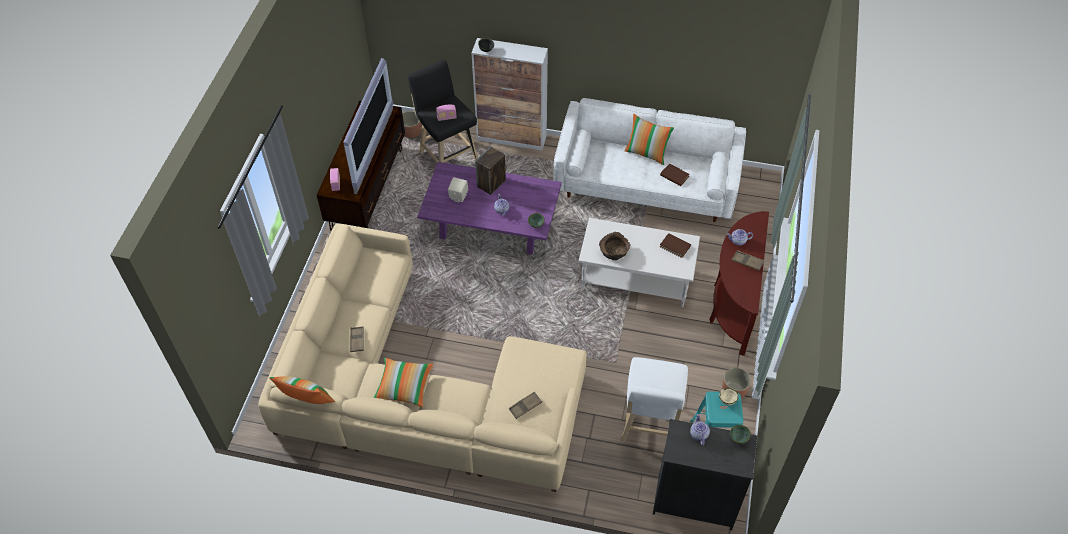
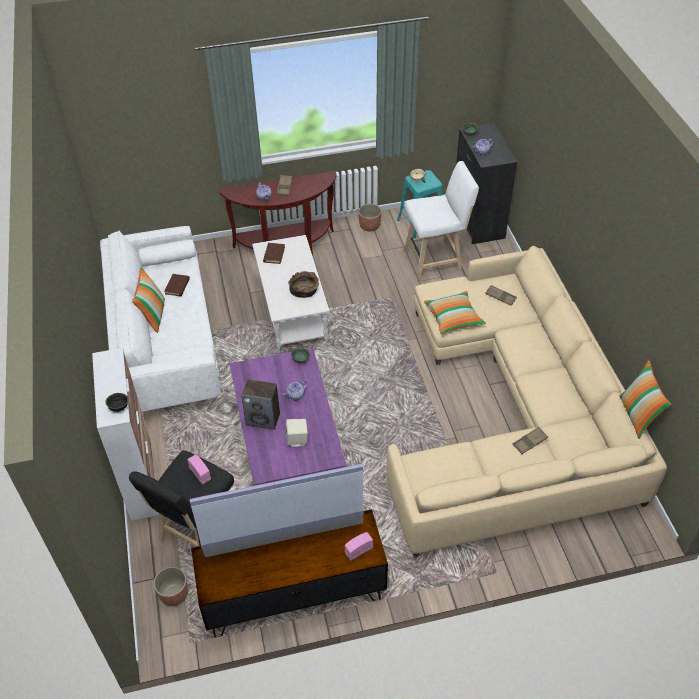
camera: 115 degrees left, 5 degrees down
(404, 387) = (546, 383): pillow -> pillow (453, 318)

